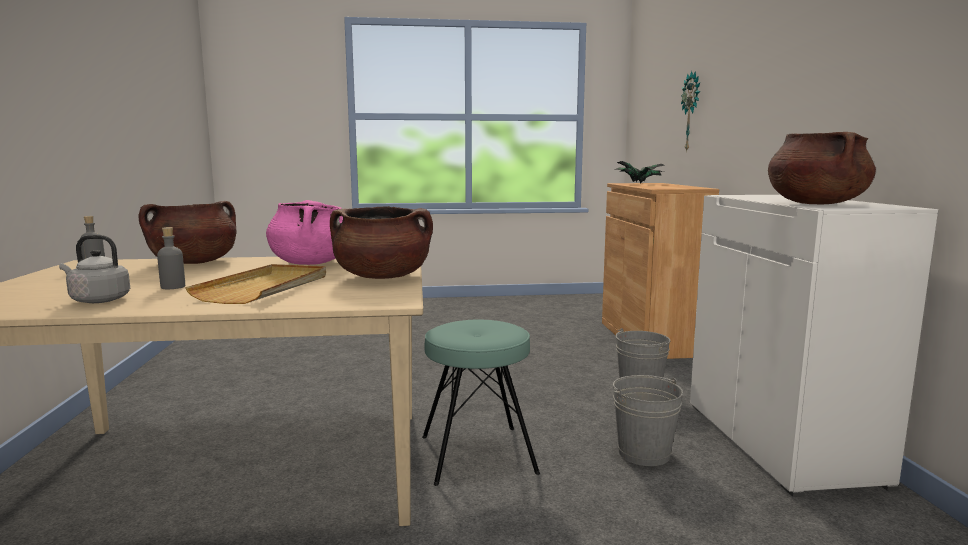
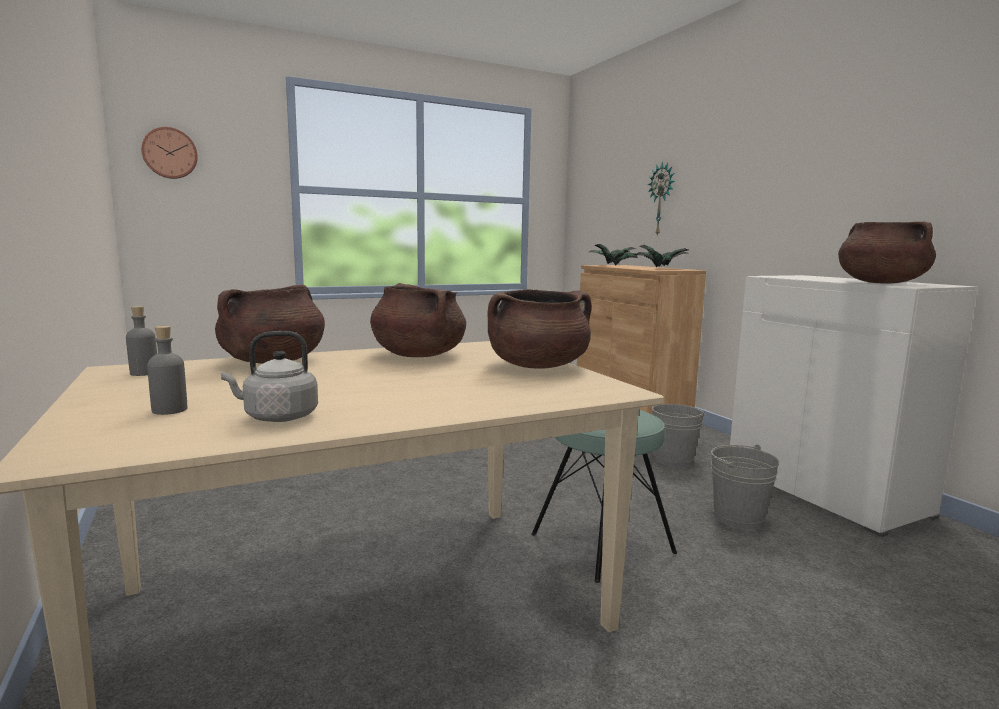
camera: 20 degrees left, 0 degrees up
(173, 287) = (331, 393): grey bottle -> grey bottle (169, 410)
(251, 91) = (170, 153): none -> wall clock
(265, 288) = (447, 386): beige tray -> none
(310, 263) = (418, 355): pink cooking pot -> brown cooking pot
(675, 186) = (661, 268): none -> potted plant

